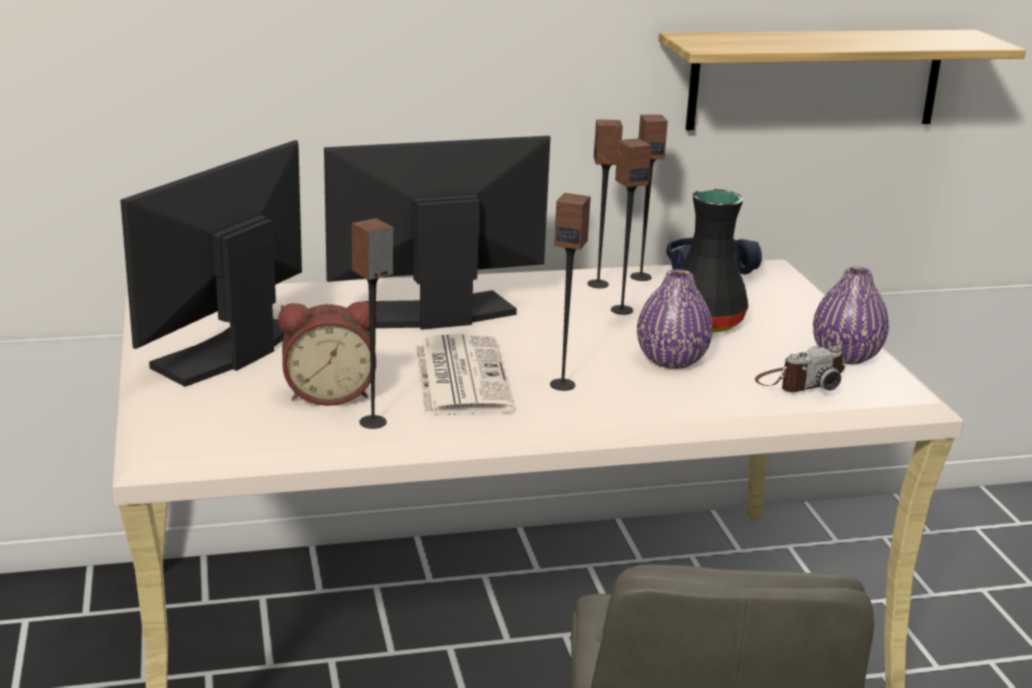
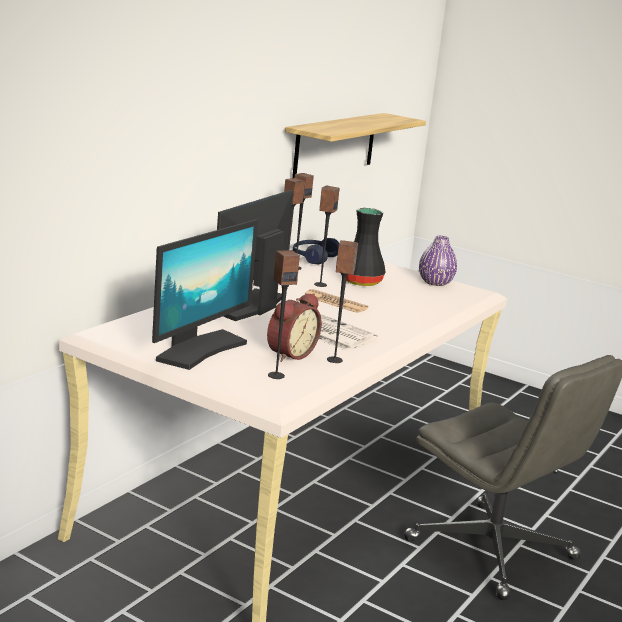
camera: 45 degrees left, 5 degrees down
(229, 352) = (200, 350): monitor -> monitor turned 135 degrees counterclockwise
(562, 385) = (368, 322): speaker -> speaker (276, 375)
(581, 341) = (335, 302): none -> newspaper
(671, 360) = (383, 301): purple vase -> none
(799, 382) = (442, 297): camera -> none

